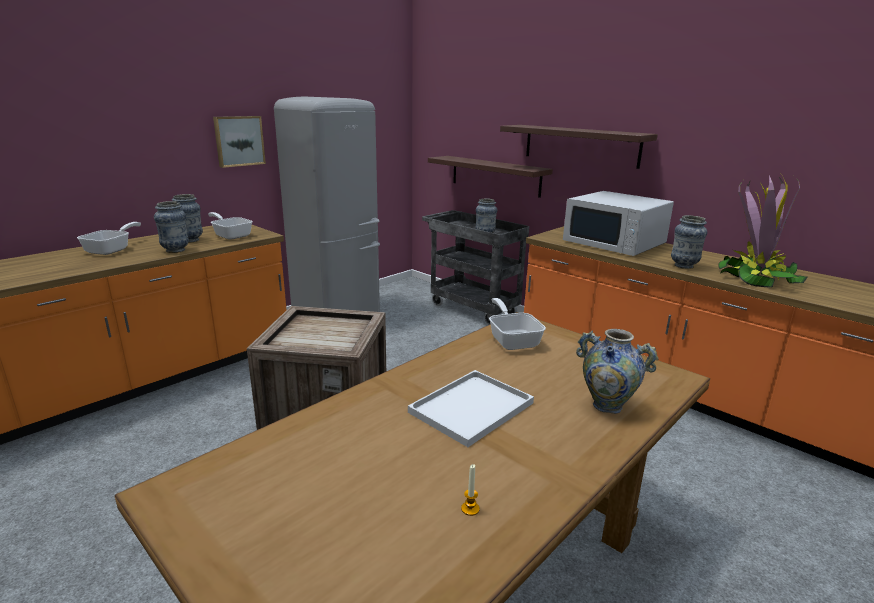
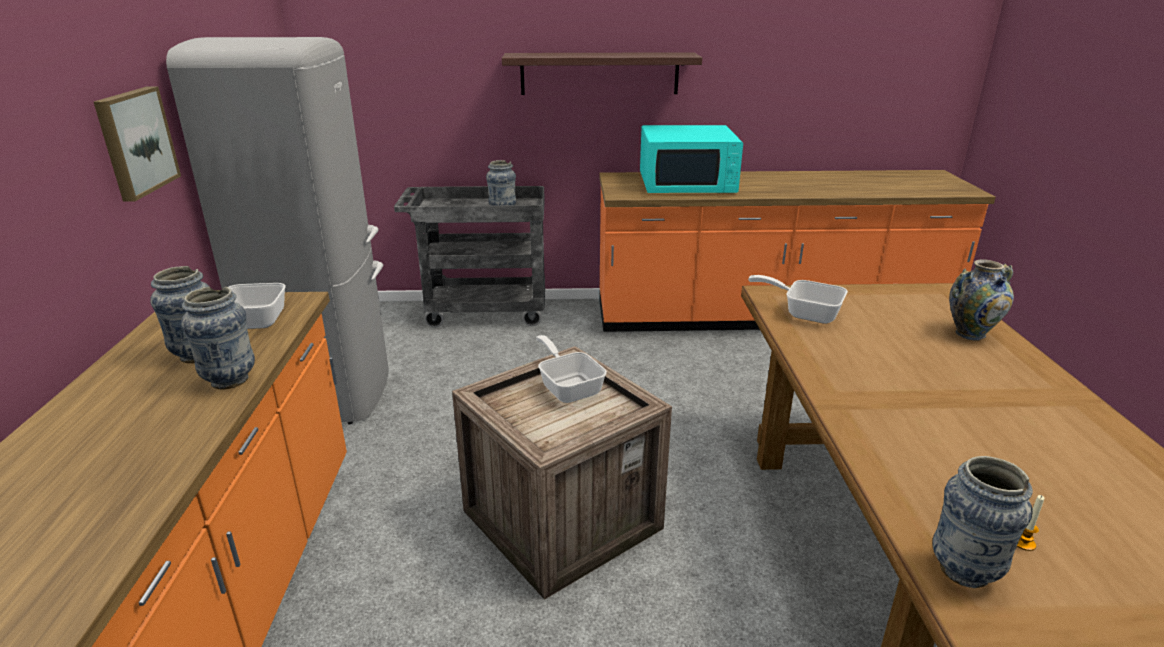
camera: 45 degrees left, 5 degrees up
(112, 250) = (89, 433): frying pan -> frying pan (568, 387)
(470, 509) = (1098, 454): candle -> candle (1023, 543)
(472, 406) = (924, 384): white tray -> none
(495, 175) = (472, 127): shelf -> none
(614, 243) = (687, 183): white microwave -> turquoise microwave
(684, 266) = (784, 191): vase -> vase (964, 571)
(756, 277) = (841, 186): potted plant -> none

